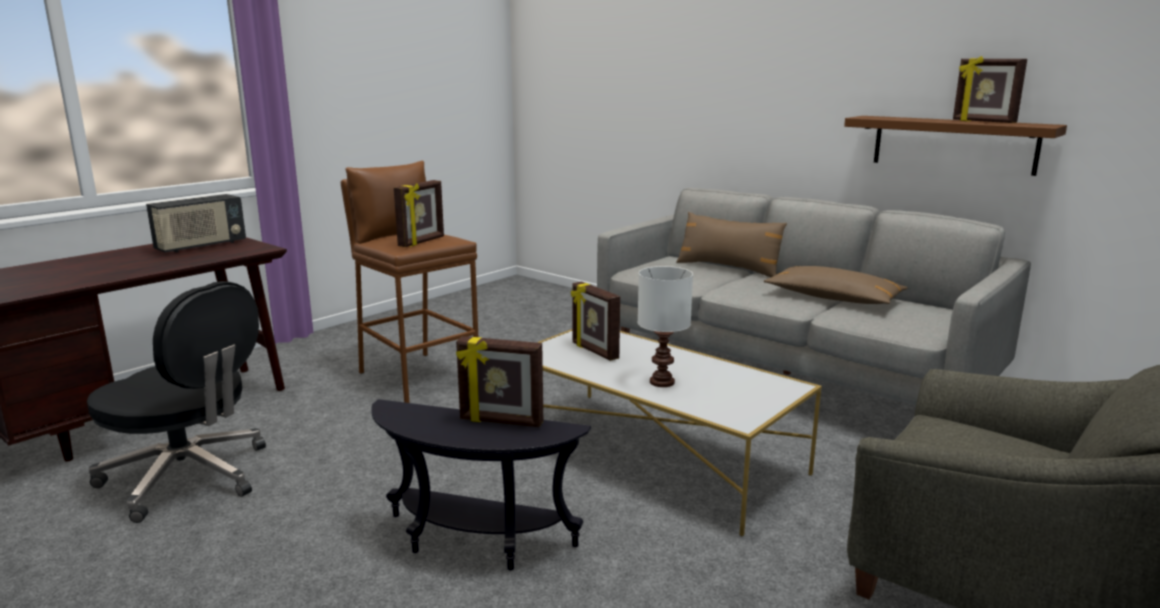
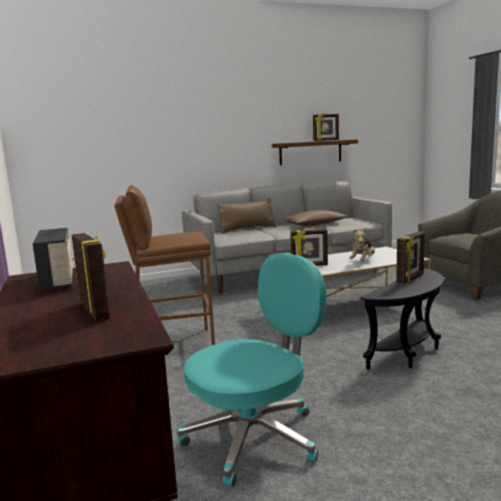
camera: 60 degrees left, 5 degrees down
(189, 477) = (255, 437): black office chair -> turquoise office chair
(422, 242) = (189, 235): picture frame -> picture frame (95, 310)
(663, 382) = (363, 261): white table lamp -> plush toy

